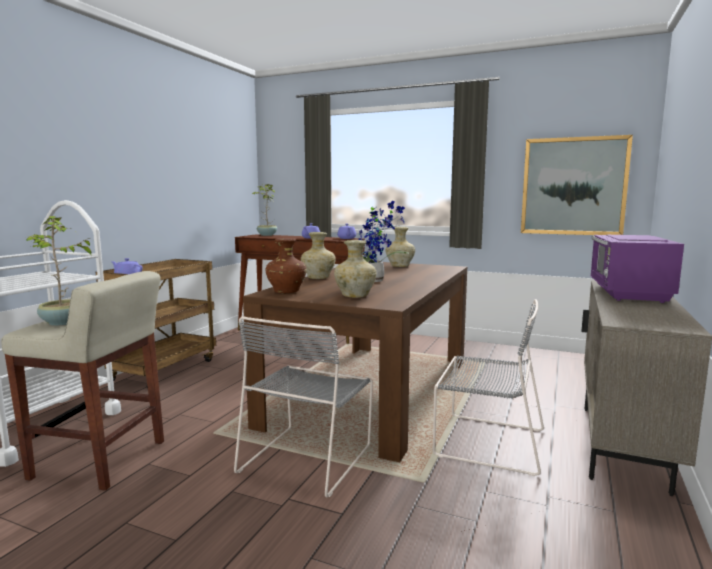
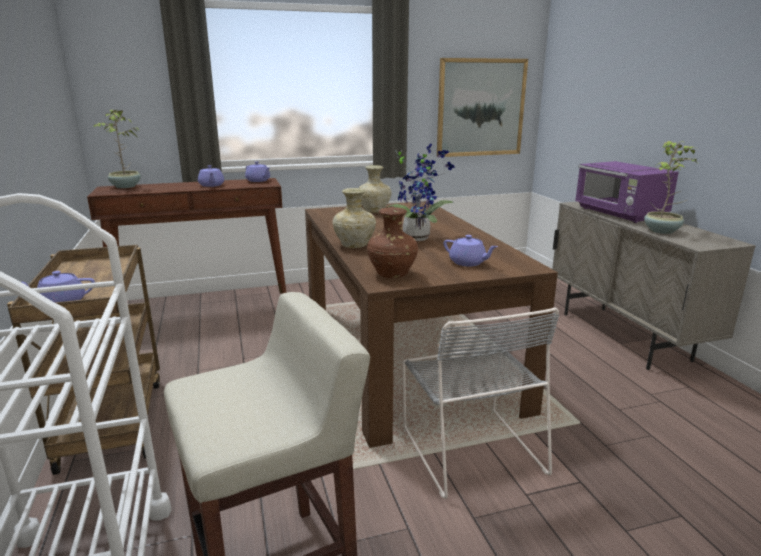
camera: 40 degrees left, 10 degrees up
(63, 323) = (232, 412): potted plant -> potted plant (662, 231)
(355, 296) = (468, 263): beige vase -> purple teapot
(486, 441) = (556, 368): grey chair -> none

